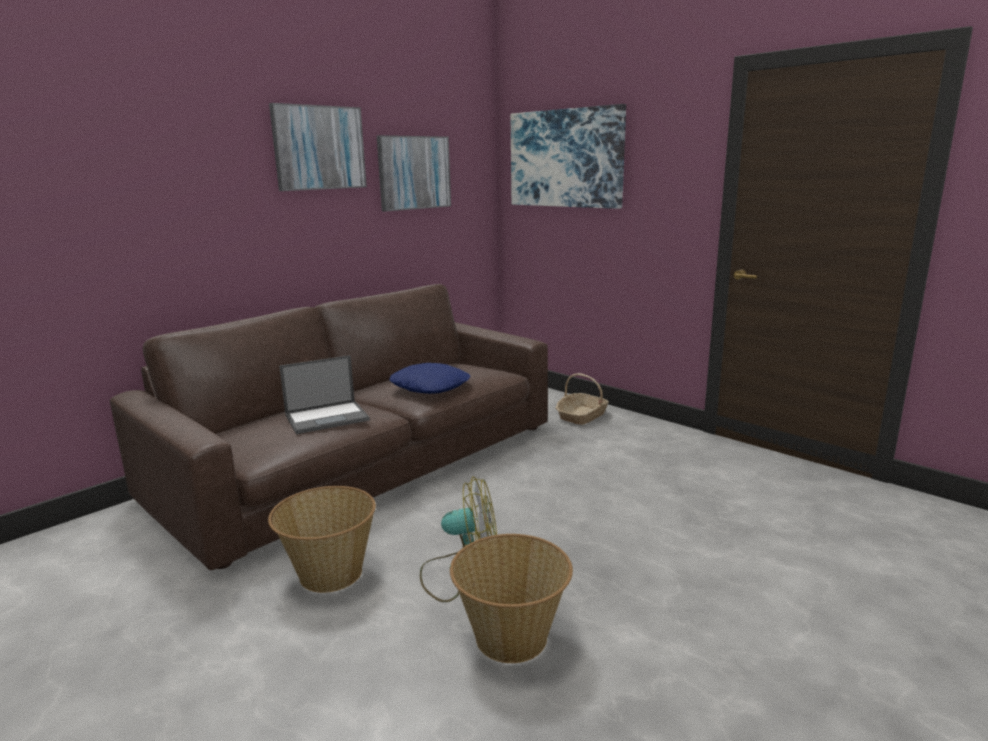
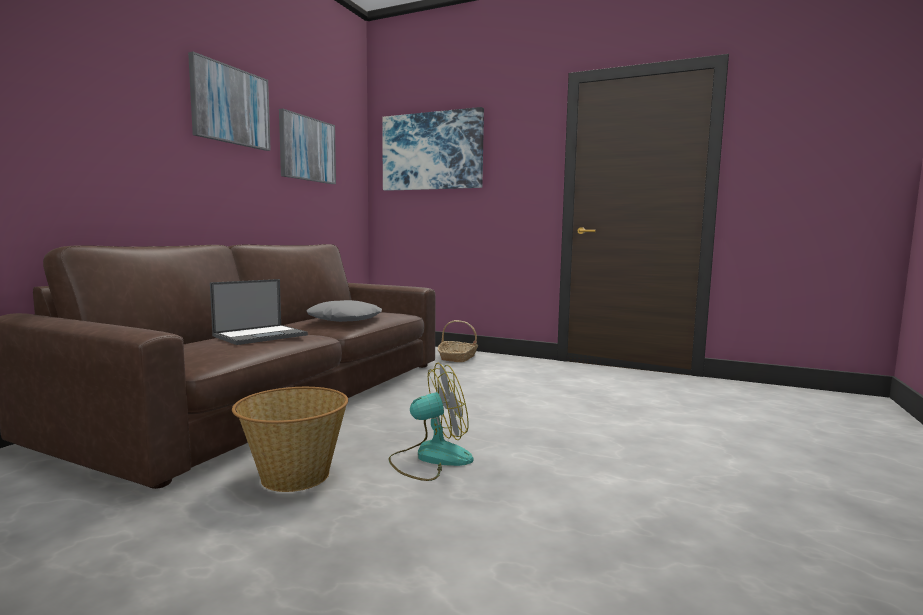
camera: 20 degrees left, 10 degrees down
(430, 386) = (345, 319): blue pillow -> grey pillow
(511, 638) = (513, 496): basket -> none

